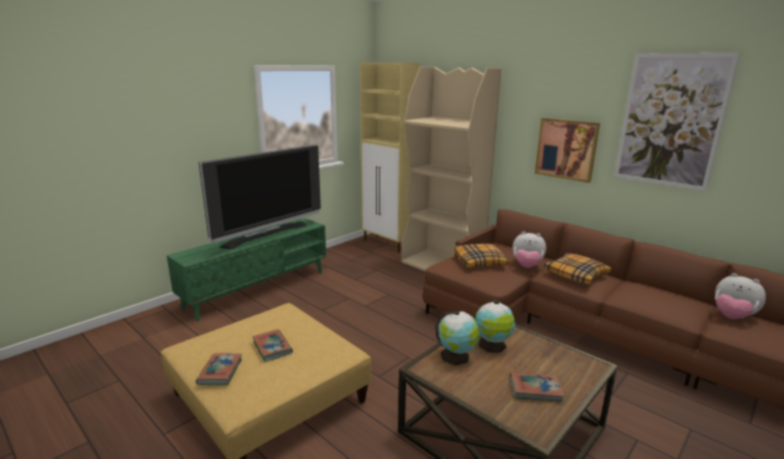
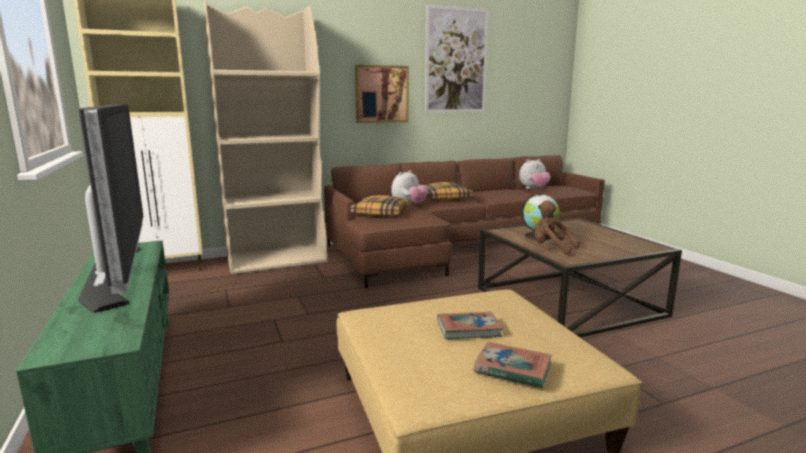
camera: 65 degrees left, 5 degrees down
(456, 356) = (551, 248): globe -> brown plush toy
(535, 389) = (605, 238): book -> none

